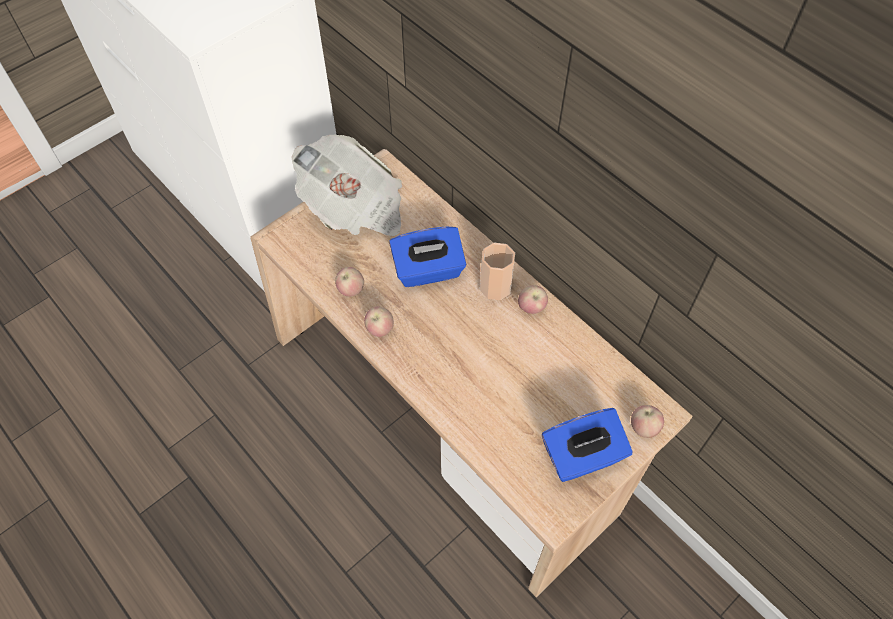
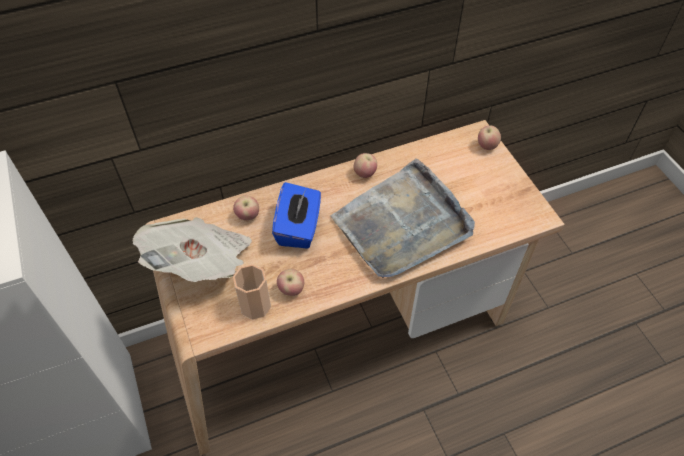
camera: 70 degrees left, 5 degrees down
(380, 329) = (342, 279): apple -> apple (248, 216)
(476, 365) = (402, 223): none -> grey tray
(495, 287) = (336, 189): cup -> cup (255, 305)
(582, 456) = (499, 185): blue tissue box -> none

